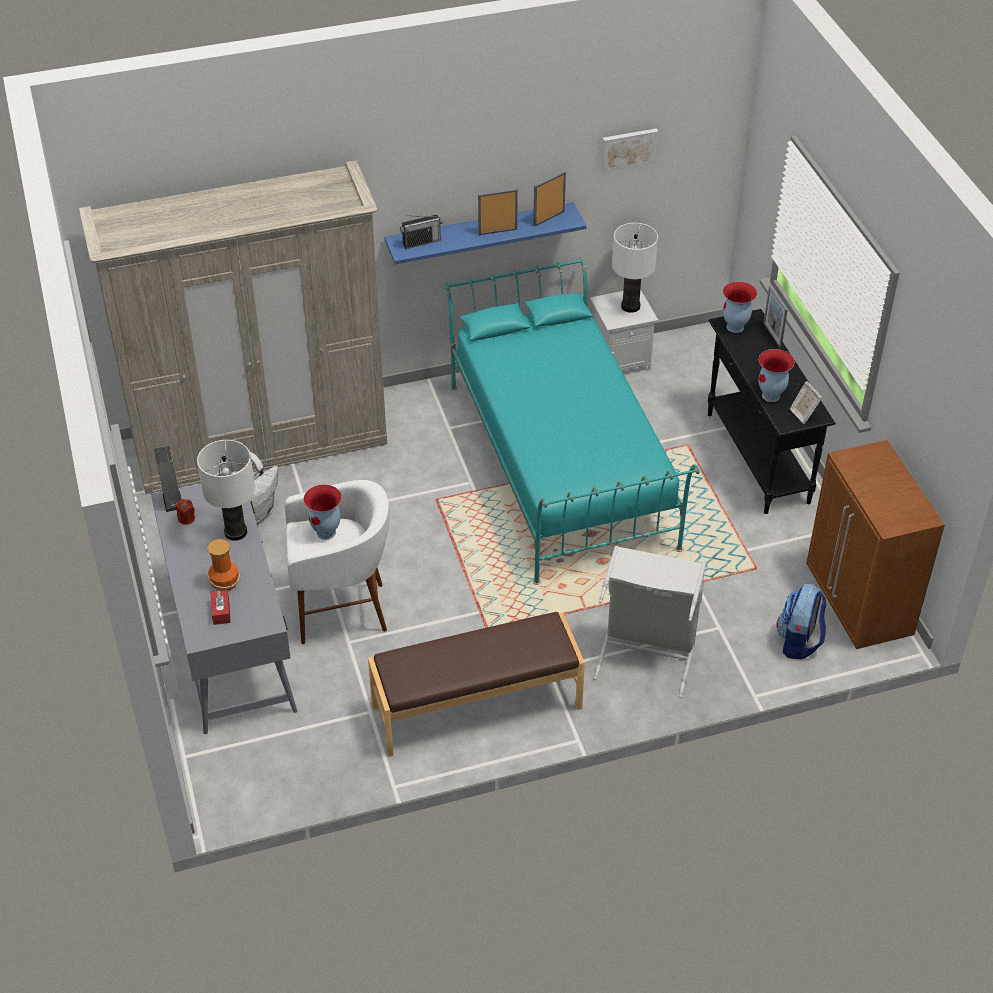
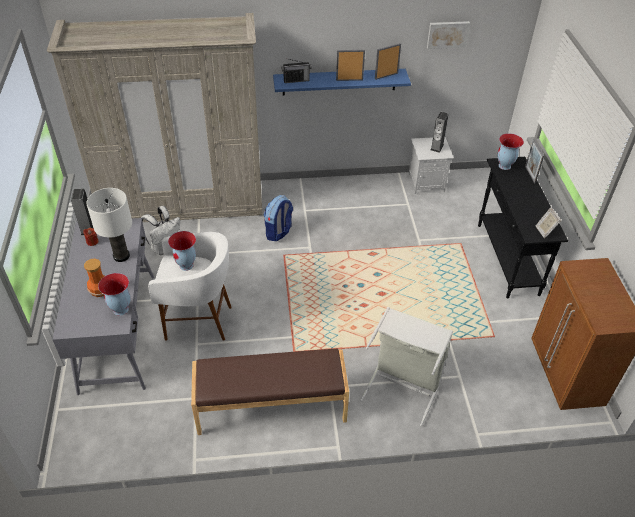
camera: 10 degrees right, 0 degrees up
(221, 611) = (89, 311): red tissue box -> none
(560, 466) = (371, 245): turquoise bed -> none
(631, 306) = (437, 147): white table lamp -> speaker
(771, 396) = (523, 215): vase -> vase (121, 310)
(799, 642) = (517, 397): backpack -> backpack (279, 232)

